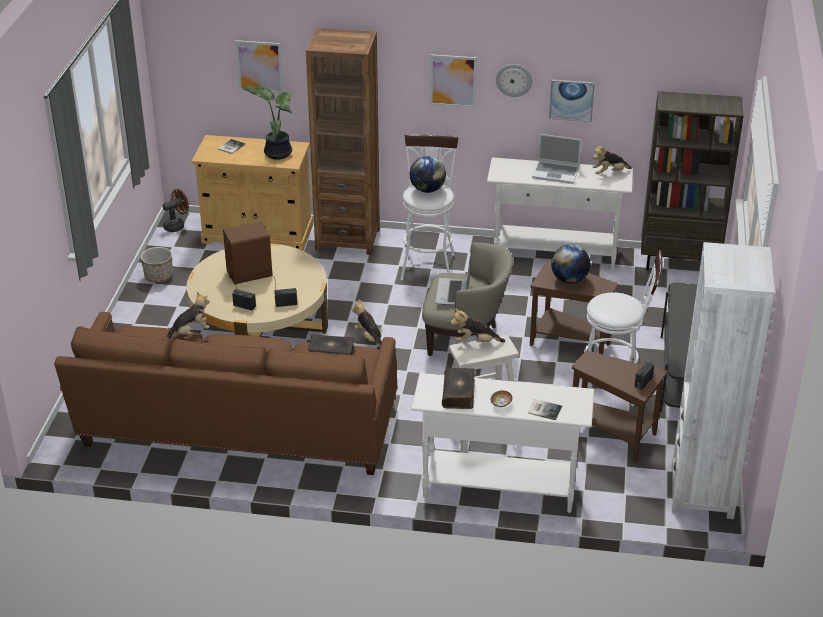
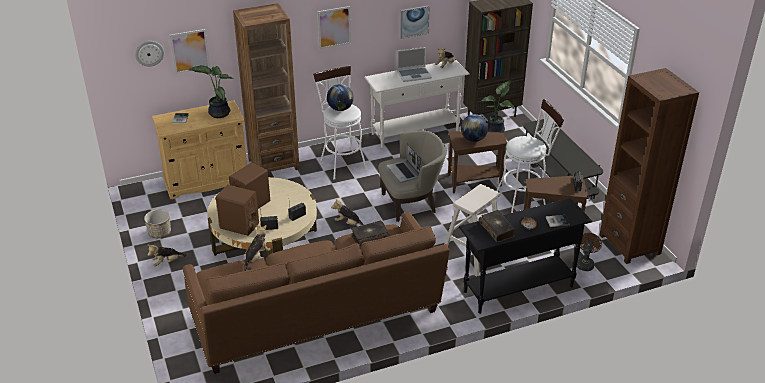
camera: 30 degrees left, 0 degrees up
(177, 225) = (140, 193): brown fan -> brown fan (585, 263)
(215, 292) = (239, 226): none -> brown speaker
(475, 342) = (467, 195): plush toy -> plush toy (167, 262)
(498, 488) = (518, 289): white console table -> black console table
(514, 79) = (375, 16): wall clock -> wall clock (149, 53)
(665, 285) = (496, 130): none -> potted plant
(702, 491) = (630, 244): white bookcase -> brown bookcase

